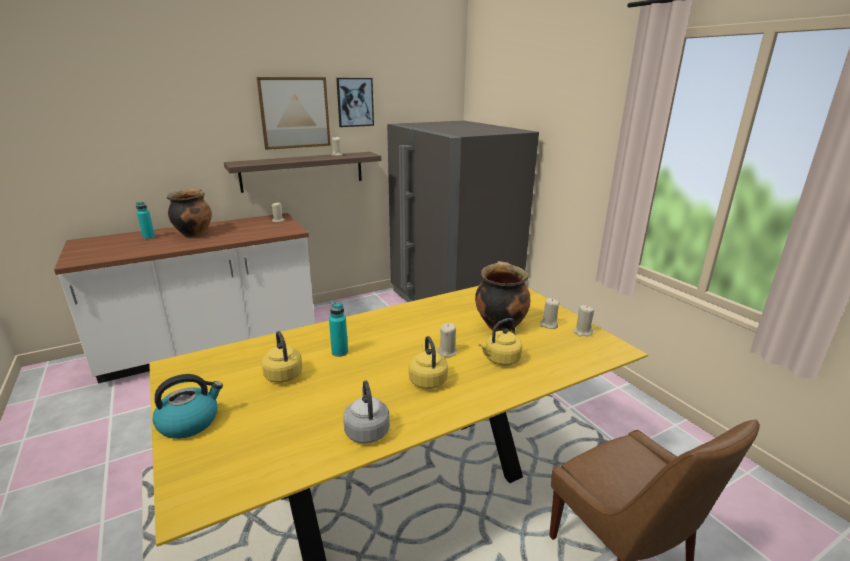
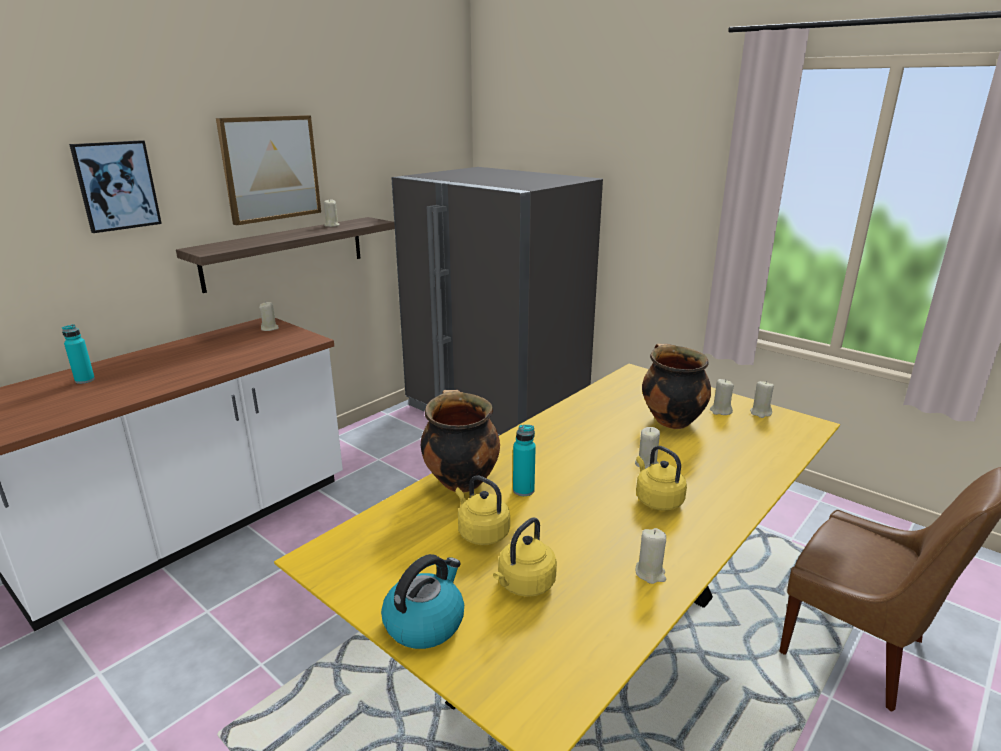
camera: 20 degrees left, 0 degrees up
(194, 234) = (157, 364): cooking pot -> cooking pot (460, 480)
(355, 102) = (347, 149): picture -> picture (116, 185)
(367, 430) = (650, 573): grey kettle -> beige candle
(500, 360) = (710, 460): yellow kettle -> yellow kettle (524, 585)

